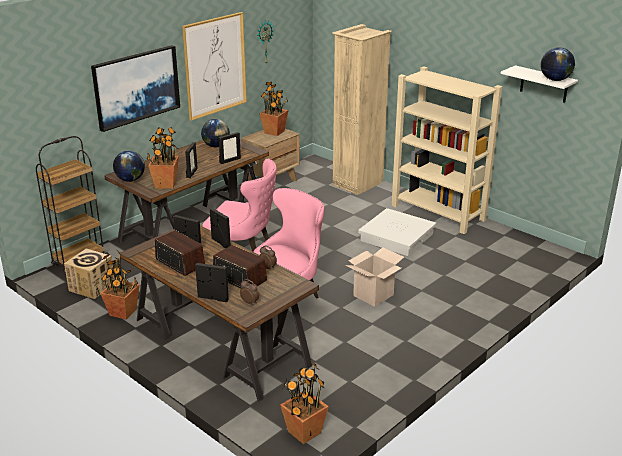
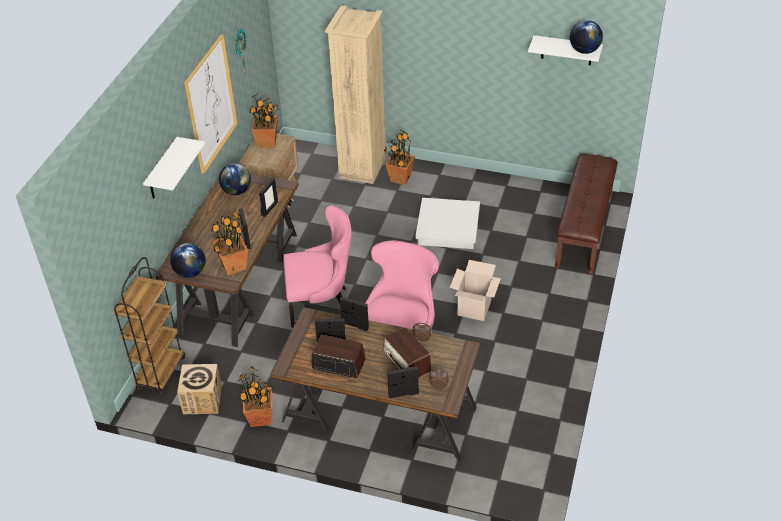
camera: 25 degrees left, 15 degrees up
(136, 87) = (162, 170): picture -> white shelf
(239, 278) = (407, 362): radio -> radio turned 135 degrees counterclockwise
(303, 432) = (516, 476): potted plant -> potted plant (400, 178)
(438, 213) = (465, 182): beige bookcase -> none
(527, 271) = (584, 230): none -> brown bench

